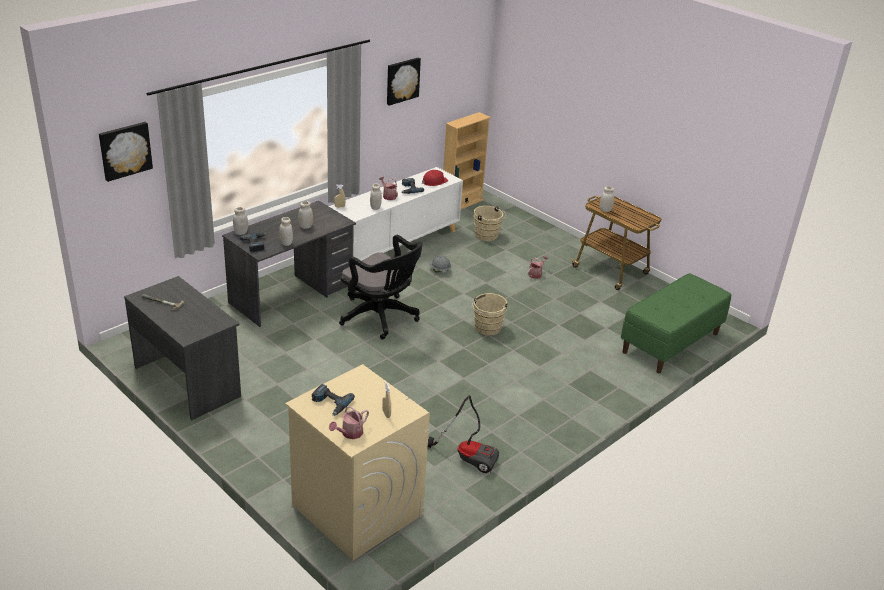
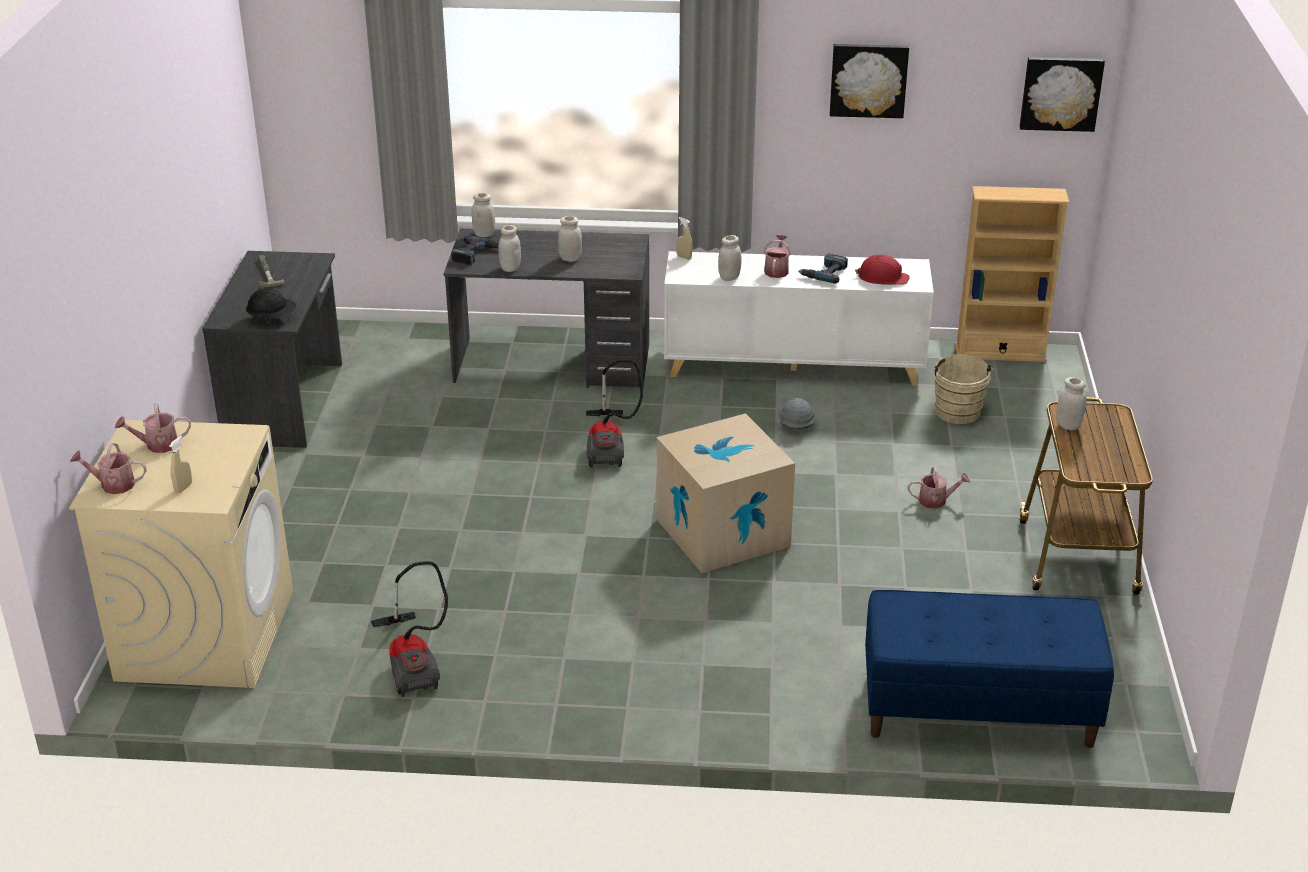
camera: 50 degrees right, 0 degrees up
(125, 150) = (325, 54): picture -> picture (1060, 93)
(213, 323) = (272, 319): none -> black hard hat
(330, 403) = (157, 445): power drill -> watering can
(381, 318) = (609, 446): black office chair -> vacuum cleaner
(487, 329) = (722, 532): beige bucket -> cardboard box
(671, 343) = (977, 711): green bench -> blue bench

